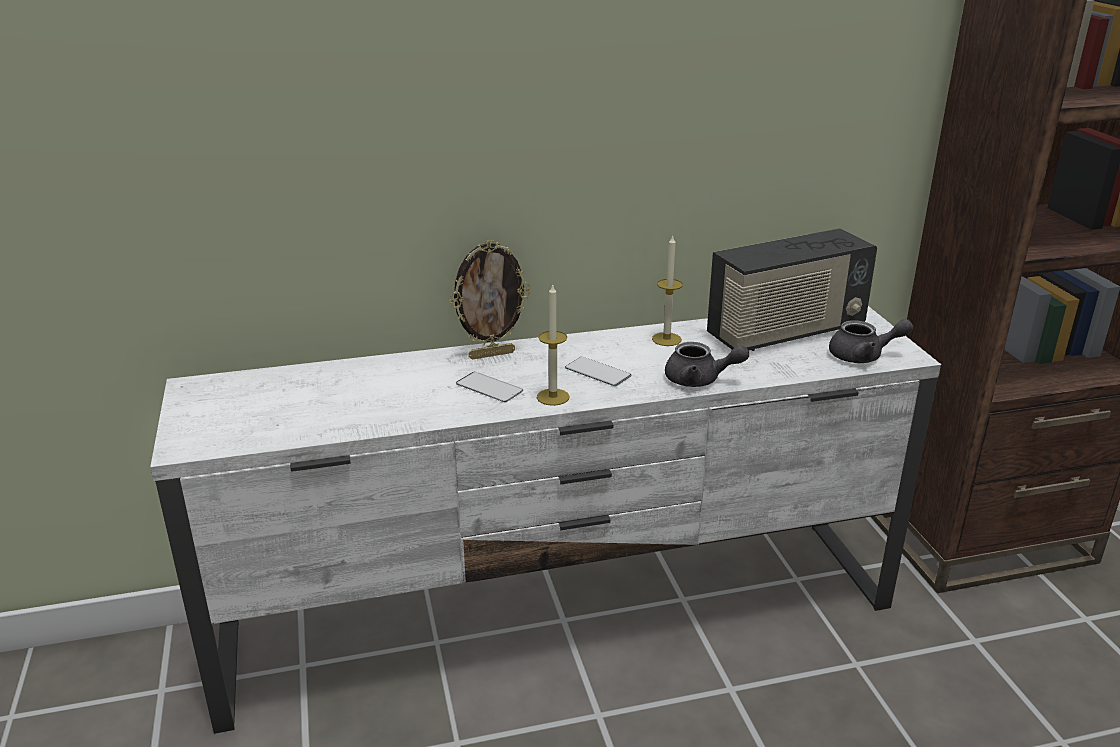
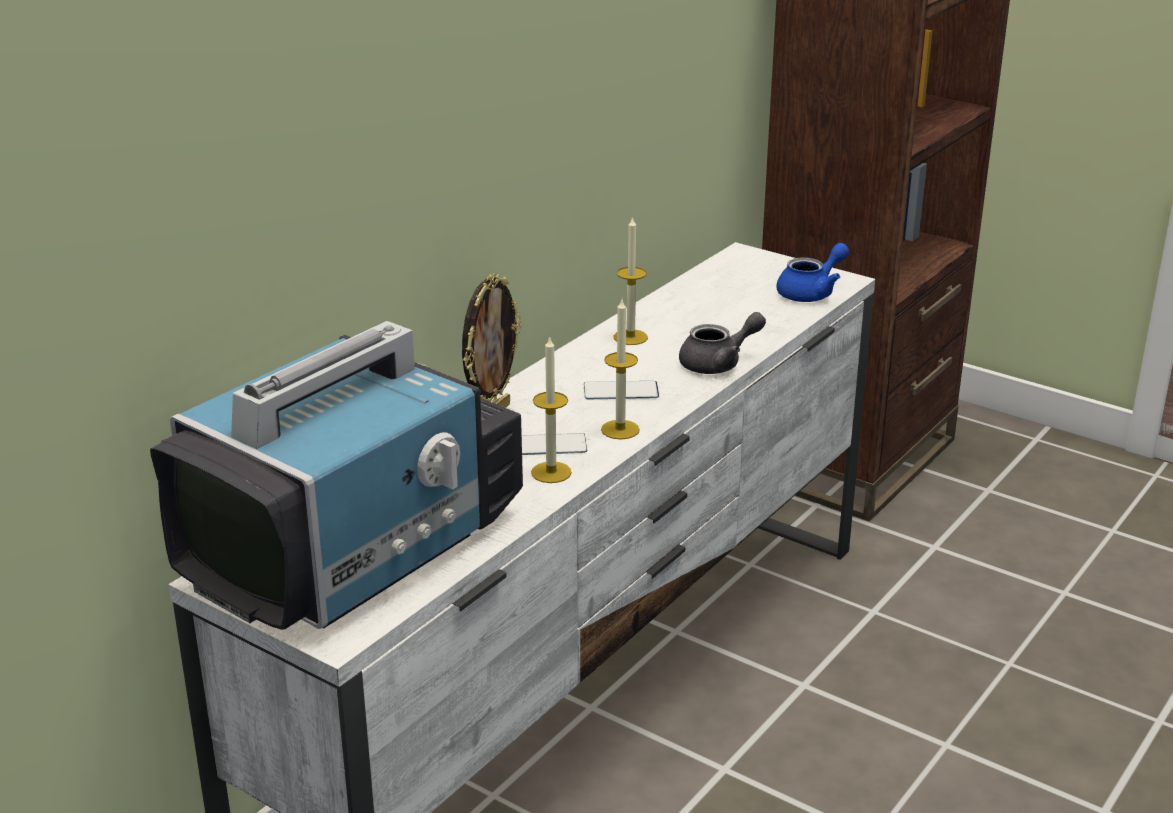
camera: 40 degrees left, 0 degrees up
(279, 402) = (357, 548): none -> television
(462, 406) = (551, 472): none -> candle
(786, 333) = (721, 294): radio -> none
(863, 356) = (811, 293): grey teapot -> blue teapot

